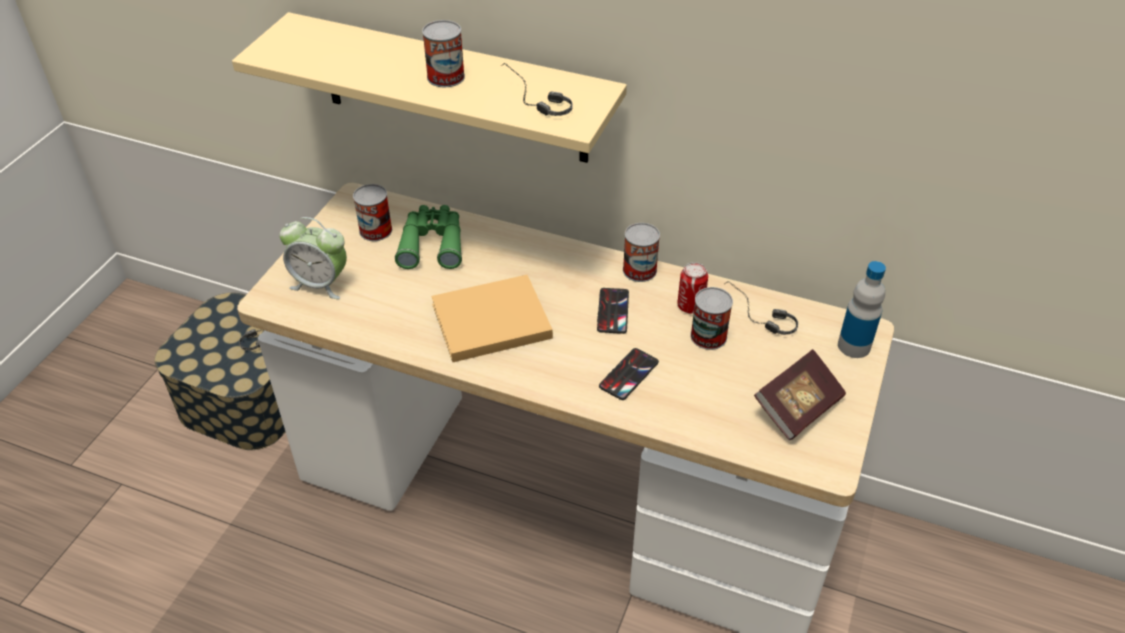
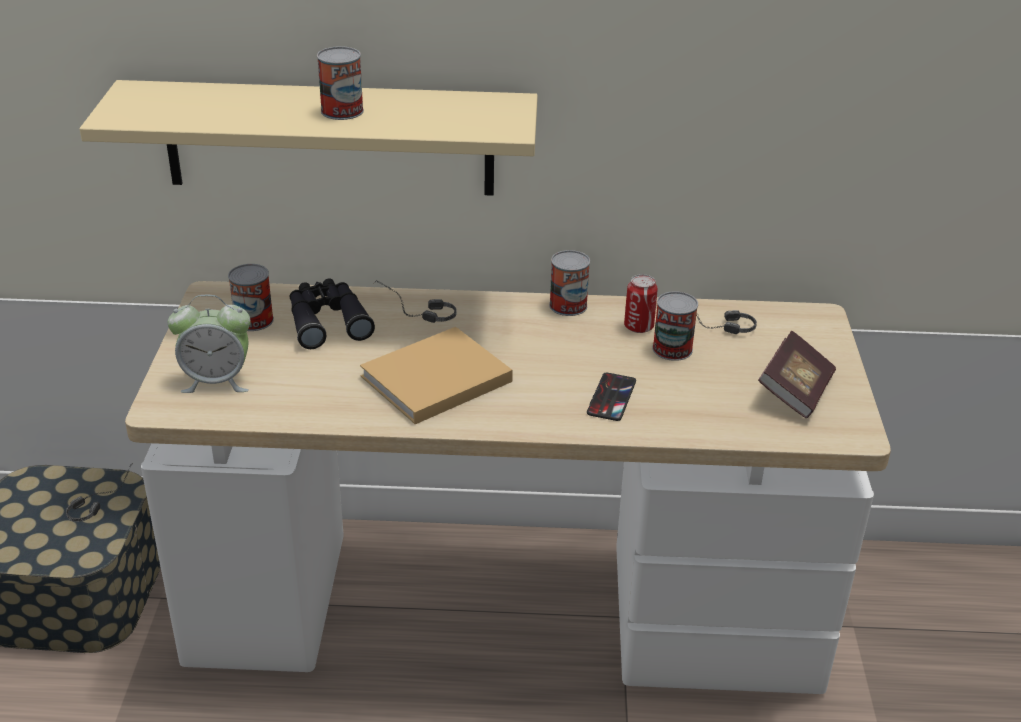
camera: 20 degrees left, 10 degrees down
(432, 243) = (327, 321): green binoculars -> black binoculars
(532, 101) = (451, 118): headphones -> headphones (412, 312)
(612, 311) = (561, 346): phone -> none
(854, 346) = (816, 330): bottle -> none

